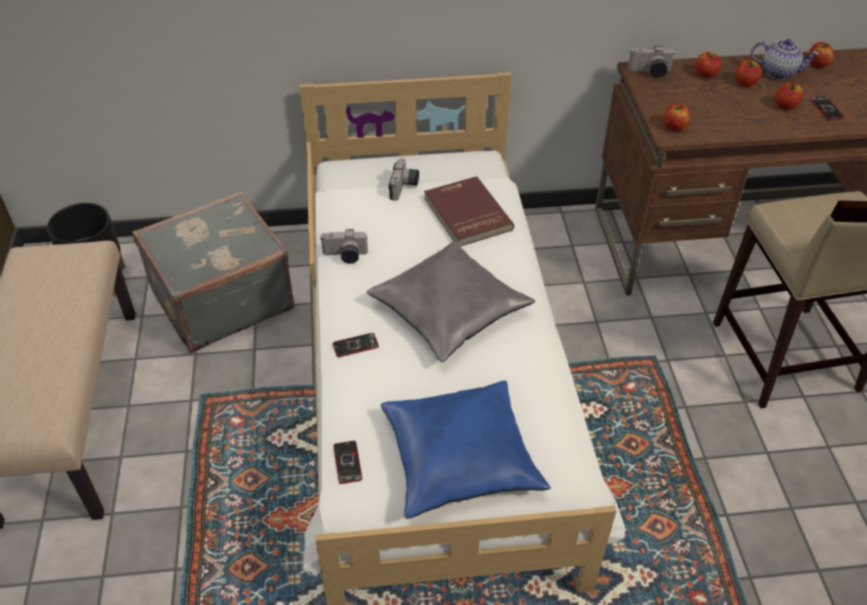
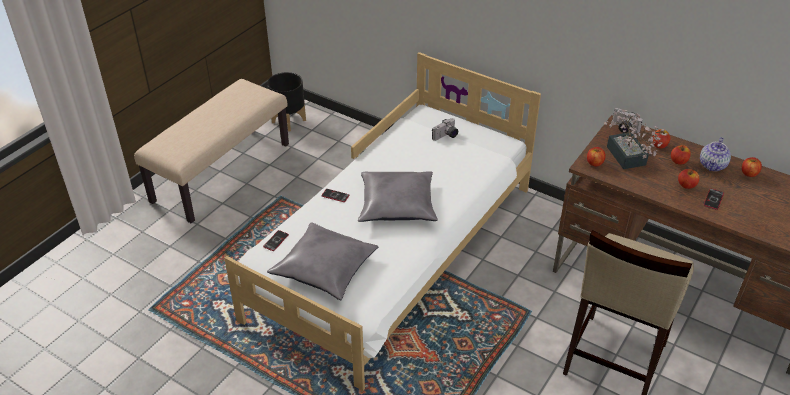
camera: 40 degrees right, 5 degrees down
(220, 299) = (333, 158): grey suitcase -> none
(345, 256) = (377, 154): camera -> none
(461, 457) = (325, 268): blue pillow -> grey pillow
(466, 214) = (462, 165): red book -> none
(698, 105) = (628, 159): none -> potted plant
(778, 72) = (713, 165): teapot -> teapot turned 60 degrees clockwise

